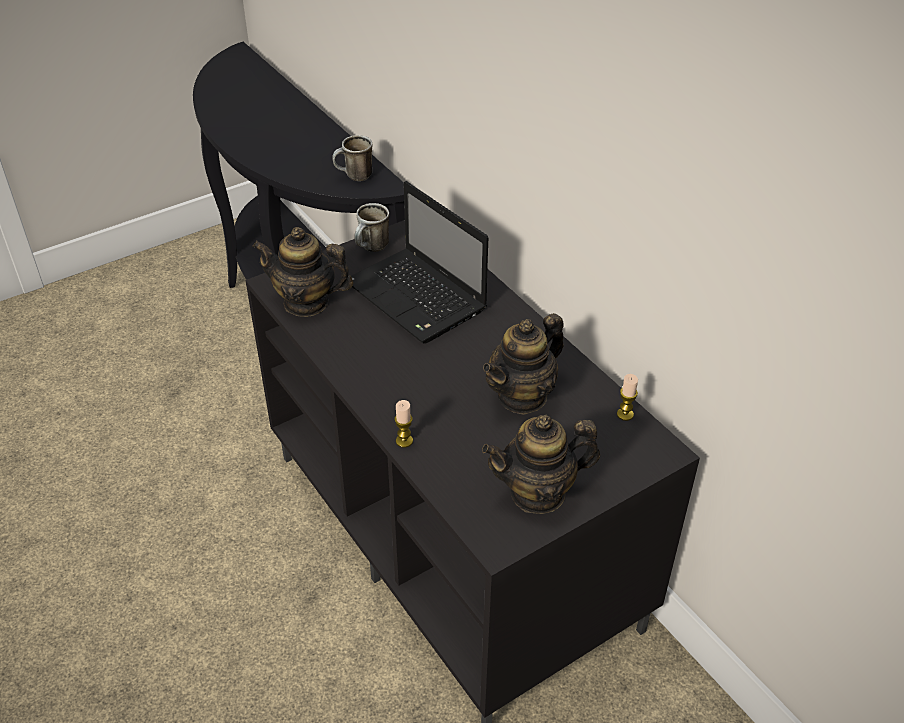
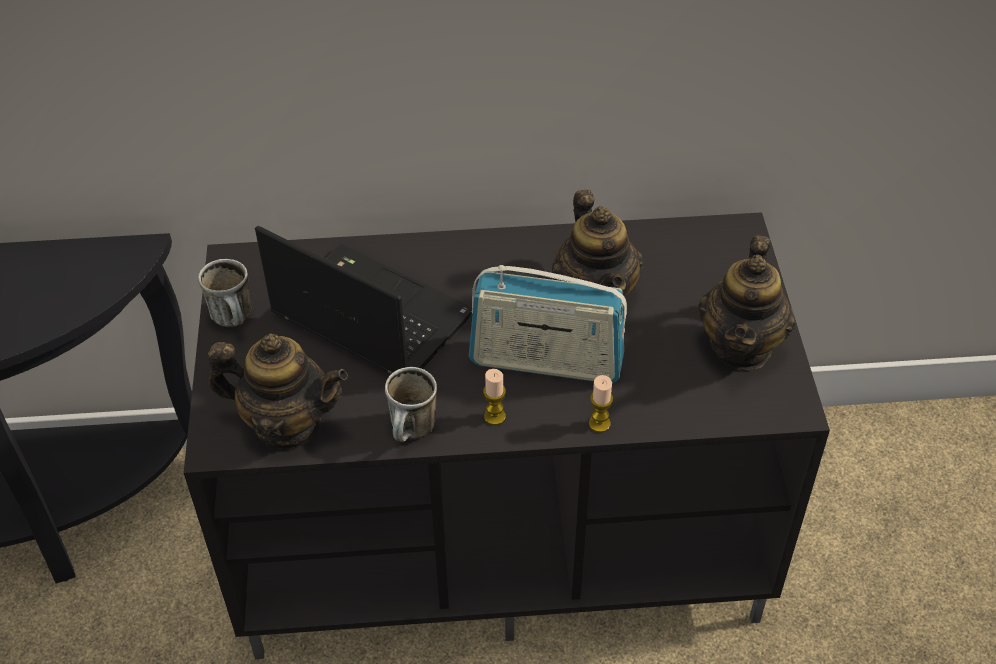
camera: 60 degrees left, 5 degrees up
(306, 302) = (287, 424): teapot -> teapot turned 120 degrees counterclockwise
(354, 177) = (82, 275): mug -> mug (413, 433)
(418, 298) = (367, 315): laptop -> laptop turned 135 degrees counterclockwise
(441, 394) = (546, 362): none -> radio
(625, 414) = (673, 234): candle -> candle (494, 416)

